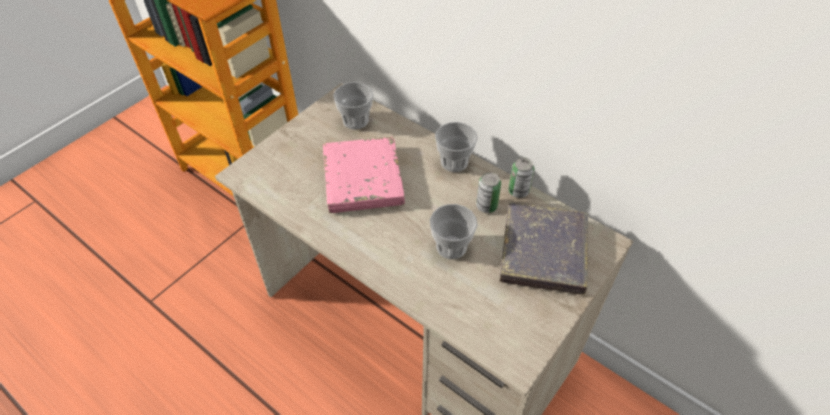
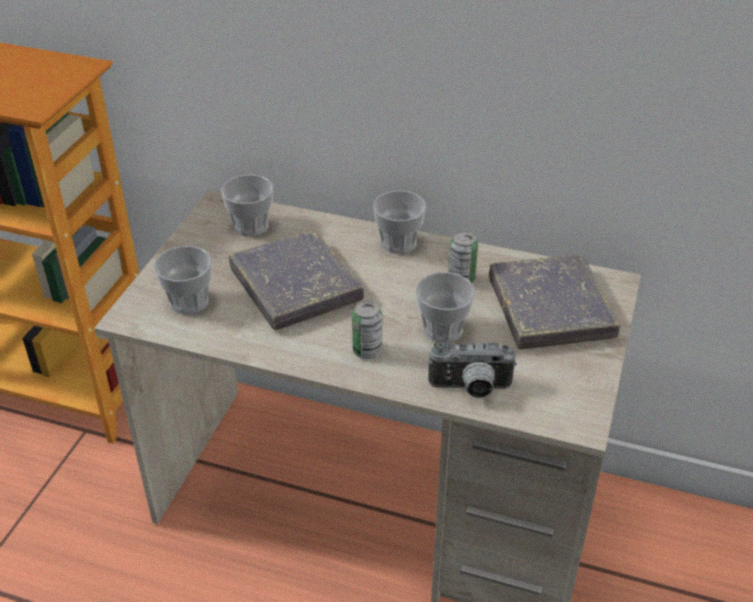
camera: 20 degrees left, 10 degrees down
(285, 172) = (189, 302): none -> cup
(363, 179) = (295, 286): pink book -> grey book
(447, 305) = (470, 389): none -> camera
(518, 191) = (490, 255): can -> can (367, 351)

